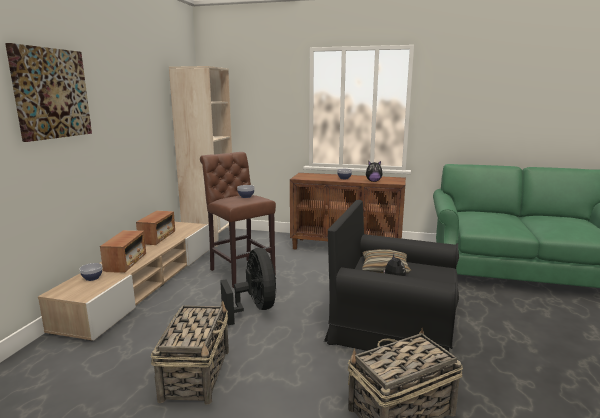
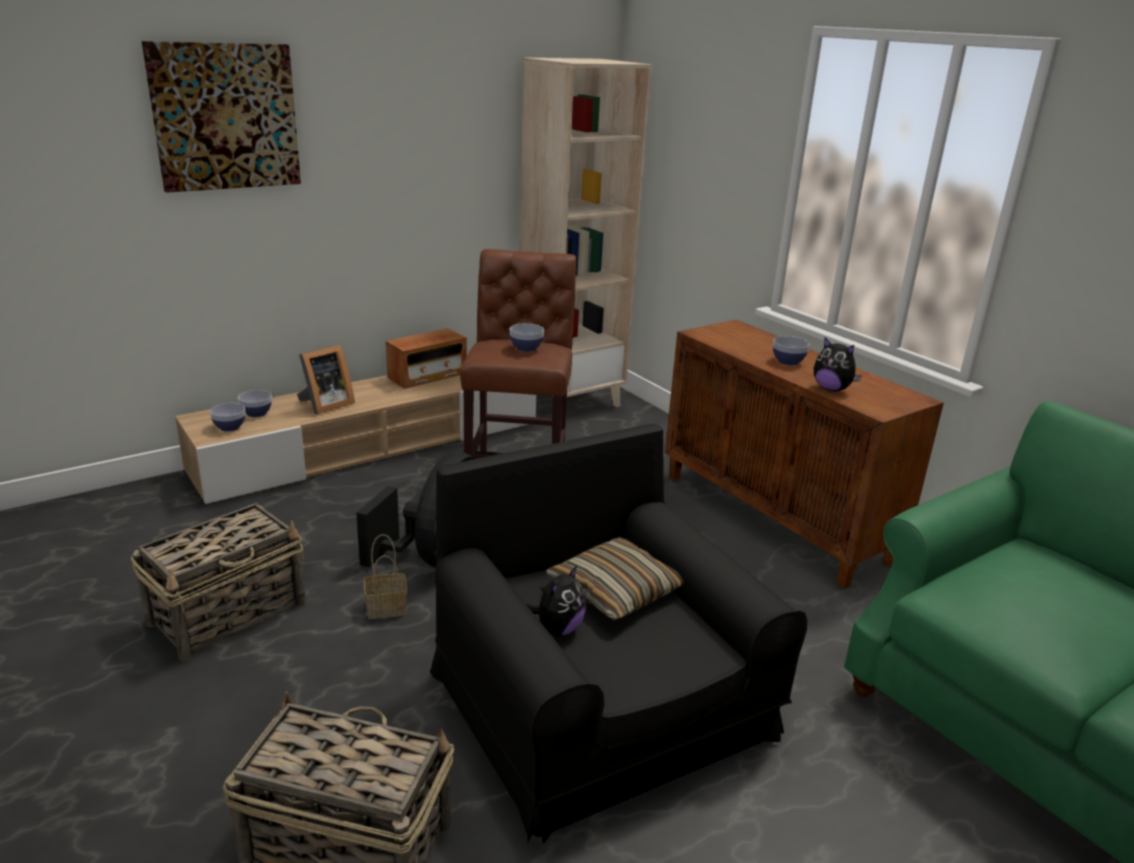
camera: 40 degrees right, 10 degrees up
(88, 288) = (230, 427): none -> bowl
(126, 263) = (325, 405): radio -> picture frame
(267, 334) = (387, 607): none -> basket

